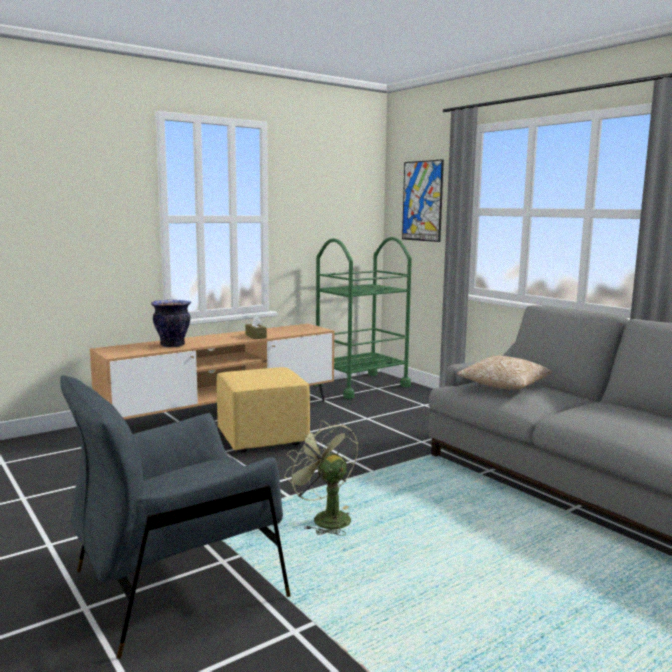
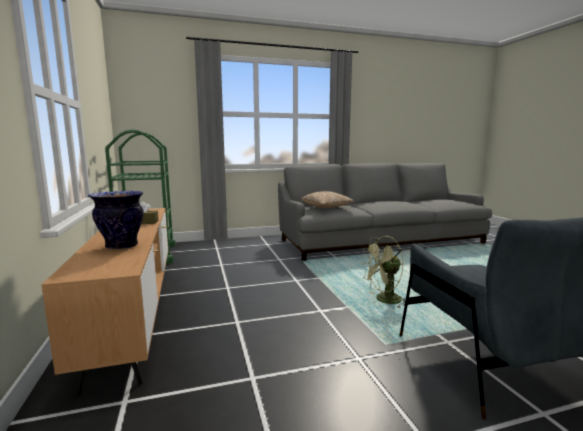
camera: 70 degrees left, 0 degrees up
(262, 438) = (222, 302): yellow ottoman -> none
(422, 201) = (160, 104): picture -> none

